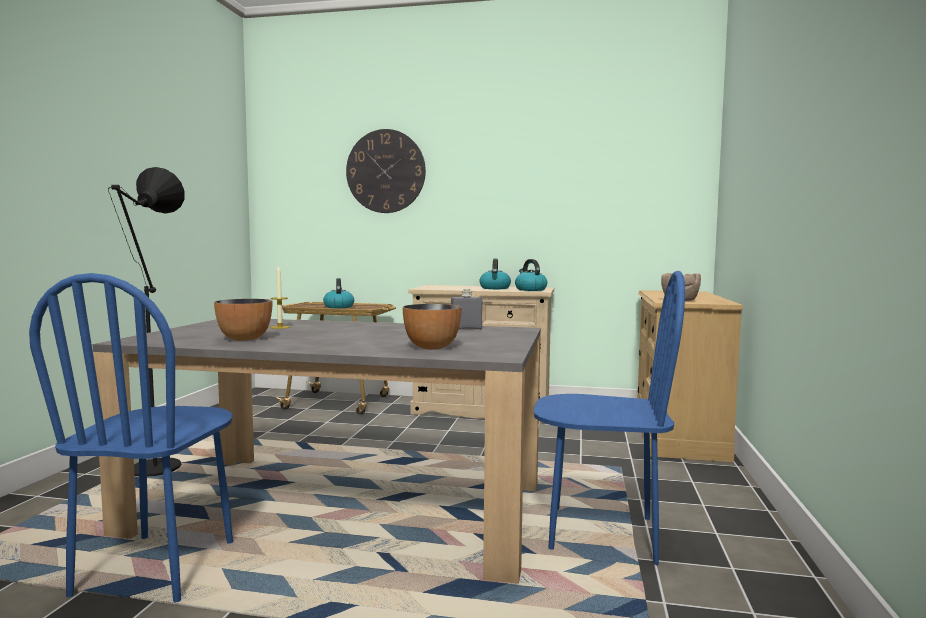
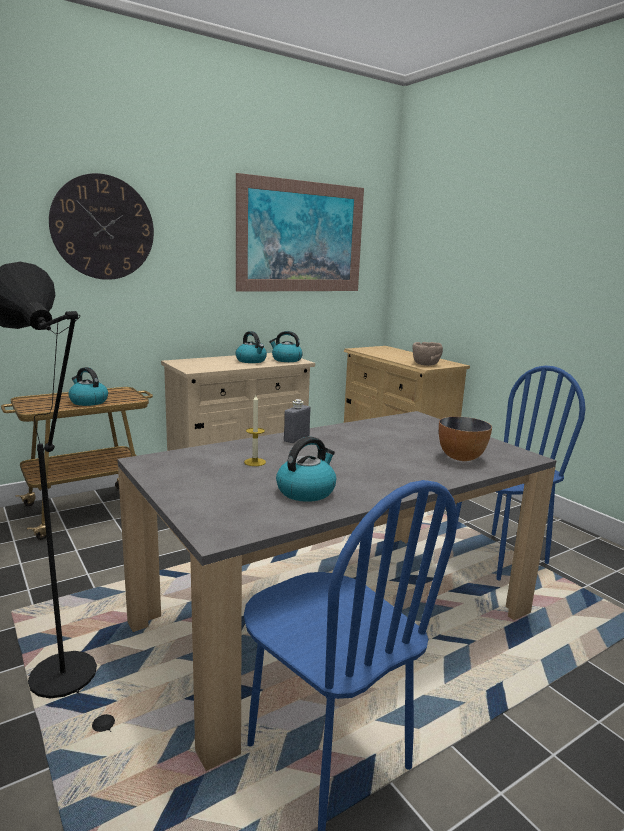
camera: 45 degrees left, 10 degrees up
(244, 339) = (306, 491): bowl -> kettle
(466, 329) = (389, 425): grey bottle -> grey bottle (296, 438)
(581, 166) = (301, 237): none -> picture

